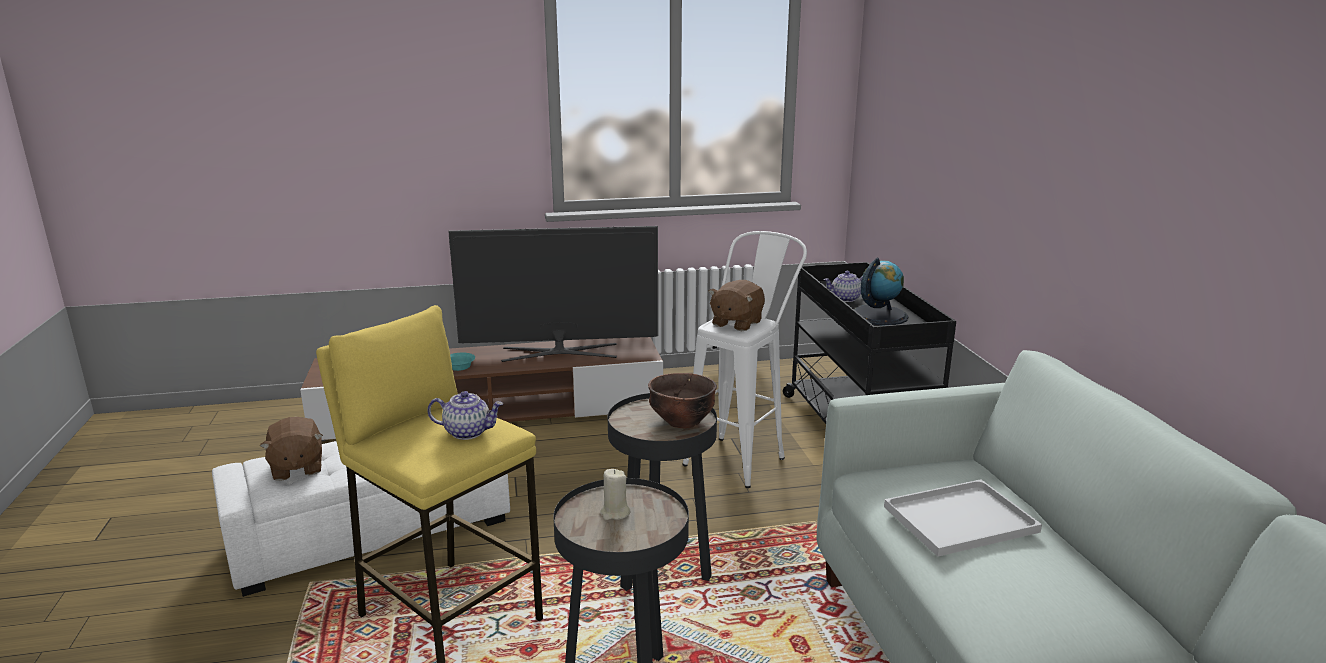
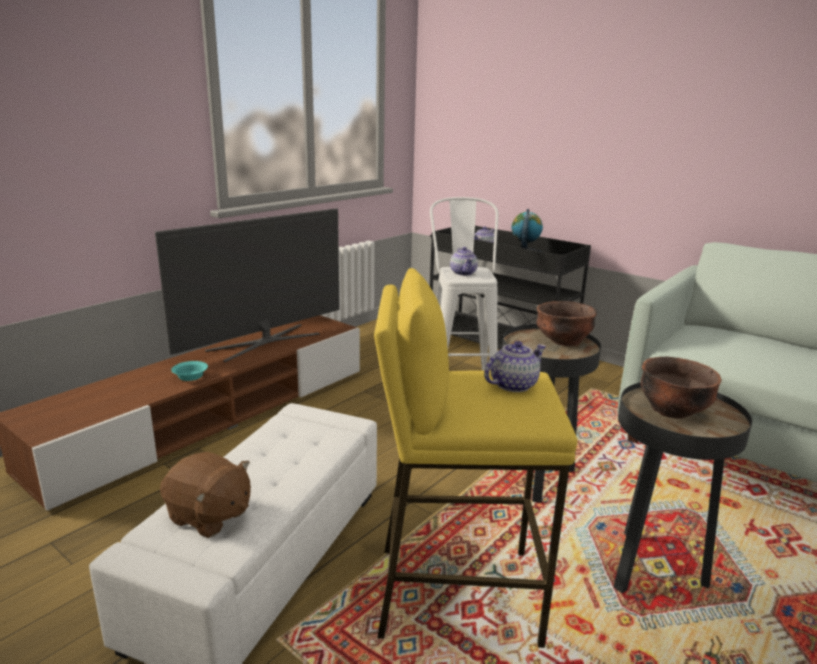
camera: 40 degrees left, 0 degrees up
(615, 513) = (672, 410): beige candle -> brown bowl
(736, 323) = (463, 273): brown plush toy -> teapot
(959, 520) = (767, 353): white tray -> none

